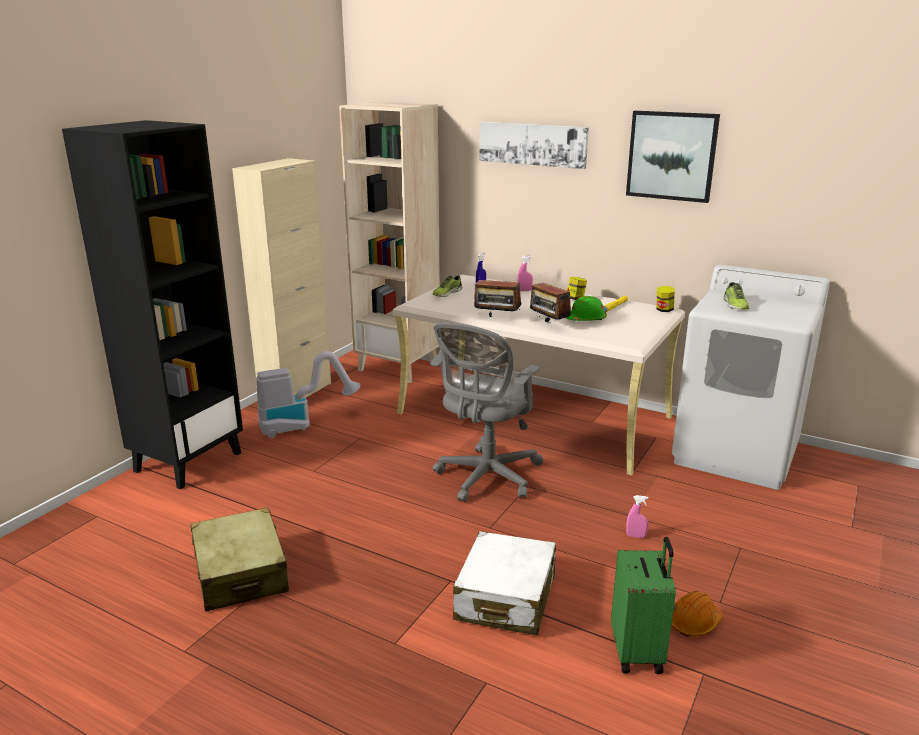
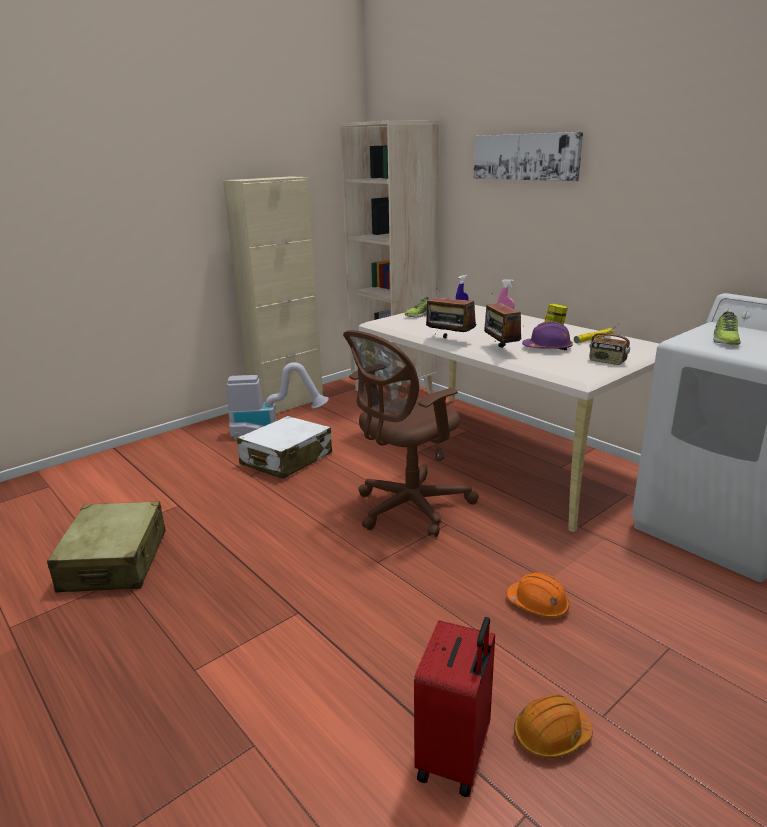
camera: 20 degrees right, 0 degrees up
(188, 461) = (154, 451): black bookcase -> none
(486, 478) = (408, 508): grey office chair -> brown office chair
(505, 598) = (342, 646): white suitcase -> white suitcase (286, 459)
(585, 319) = (547, 348): green hard hat -> purple hard hat
(636, 536) = (538, 605): pink spray bottle -> orange hard hat
(638, 652) = (455, 757): green suitcase -> red suitcase
(641, 328) = (607, 361): none -> radio
(664, 310) = (651, 346): jar -> none
(671, 156) = (675, 159): picture -> none

